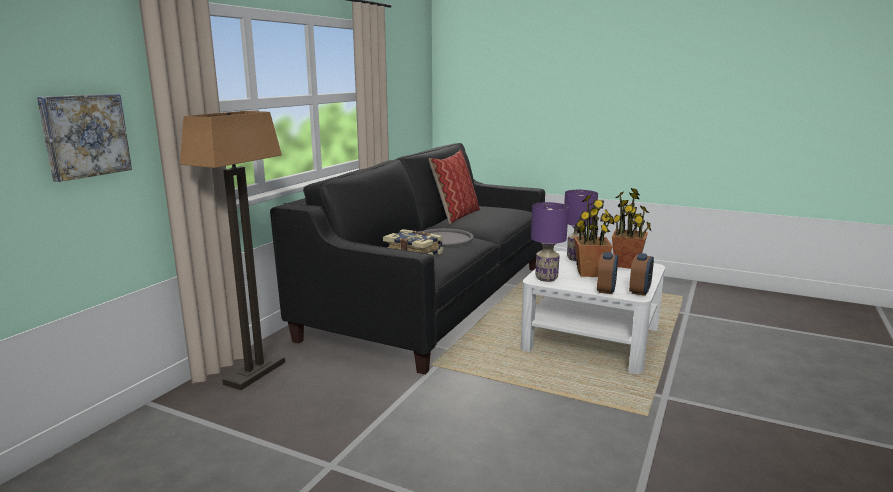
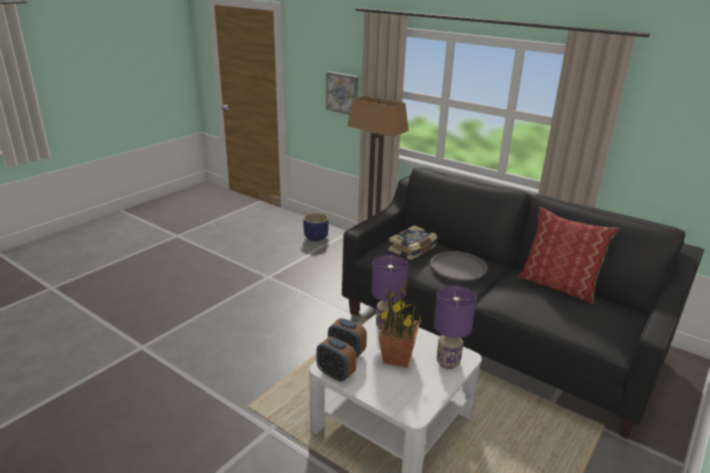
camera: 100 degrees right, 10 degrees up
(165, 435) = (315, 237): none -> planter
(627, 265) = (421, 395): potted plant -> none

